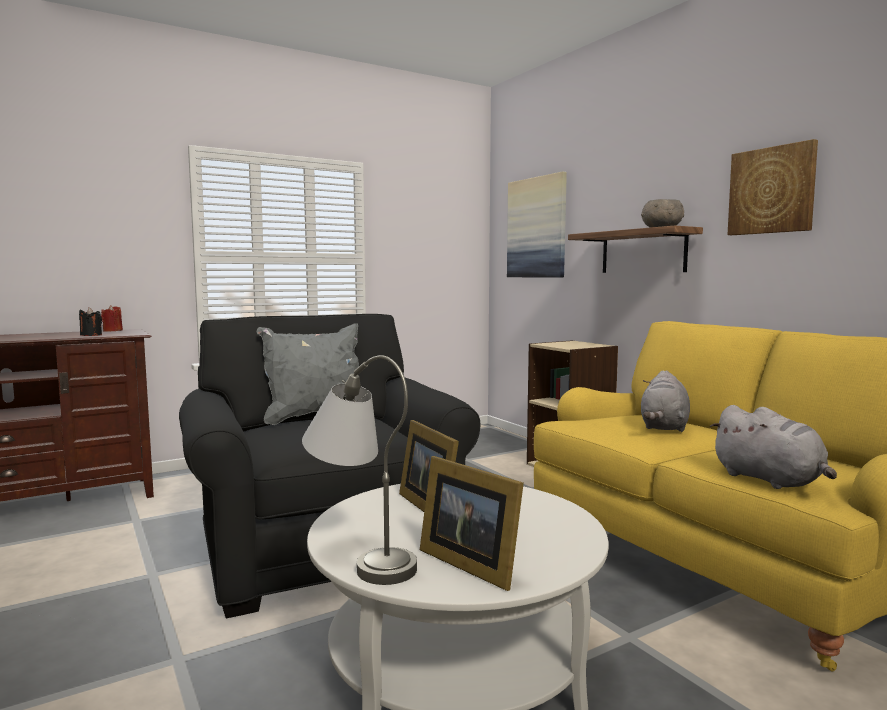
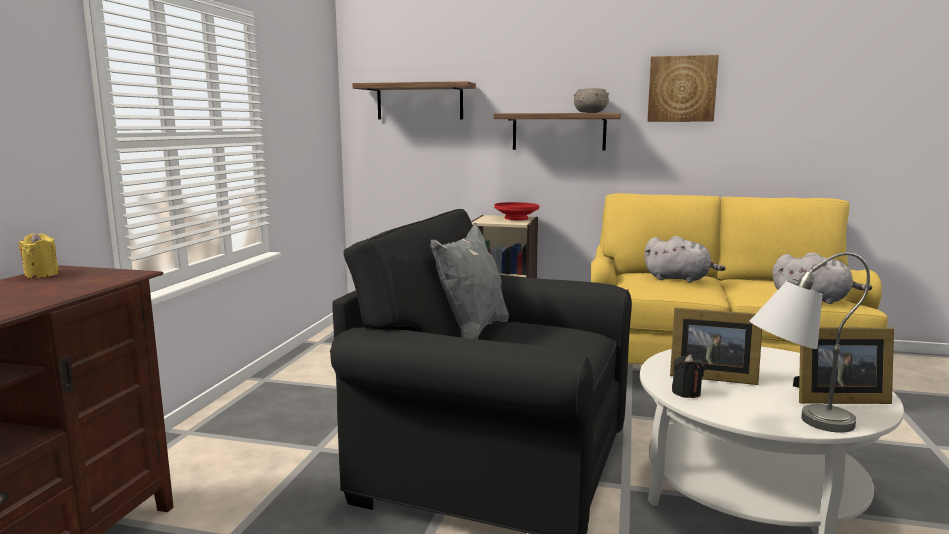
camera: 45 degrees left, 5 degrees up
(91, 335) = (71, 287): black candle -> black candle (686, 393)
(113, 331) = (42, 275): red candle -> yellow candle
(537, 228) = (419, 101): picture -> shelf
(585, 345) = (516, 219): none -> red bowl
(664, 427) = (679, 279): grey plush toy -> grey plush toy turned 45 degrees counterclockwise

